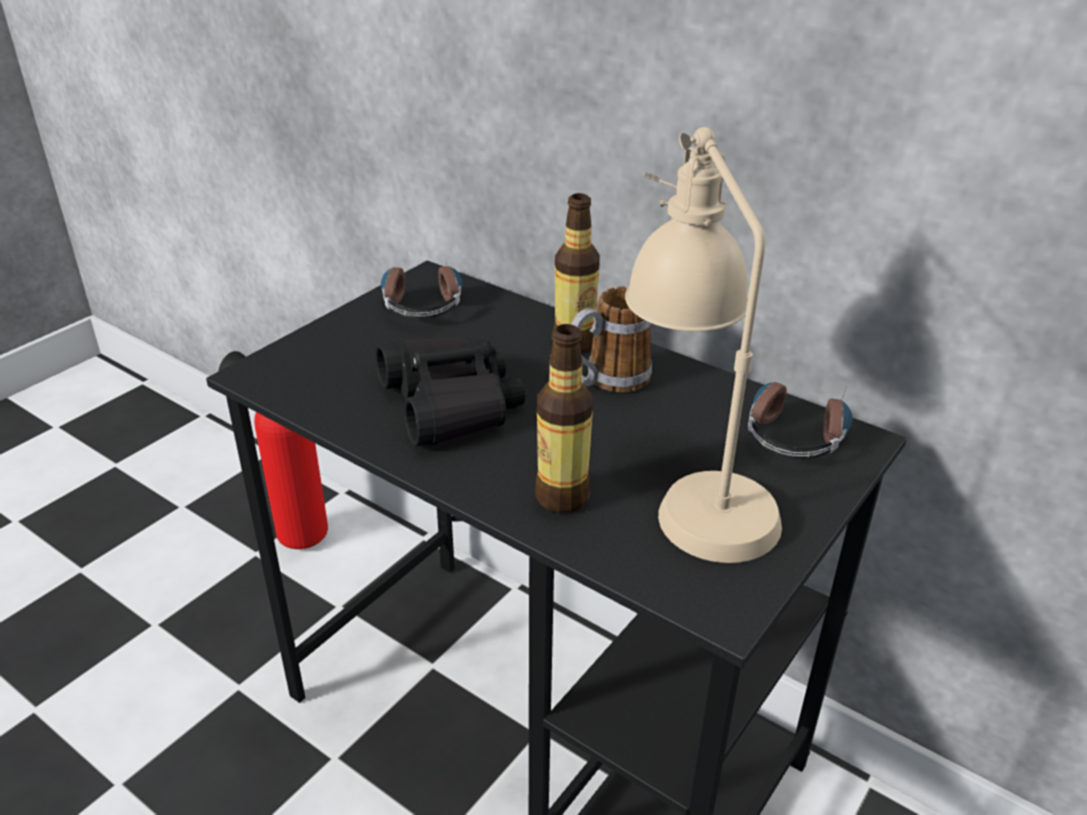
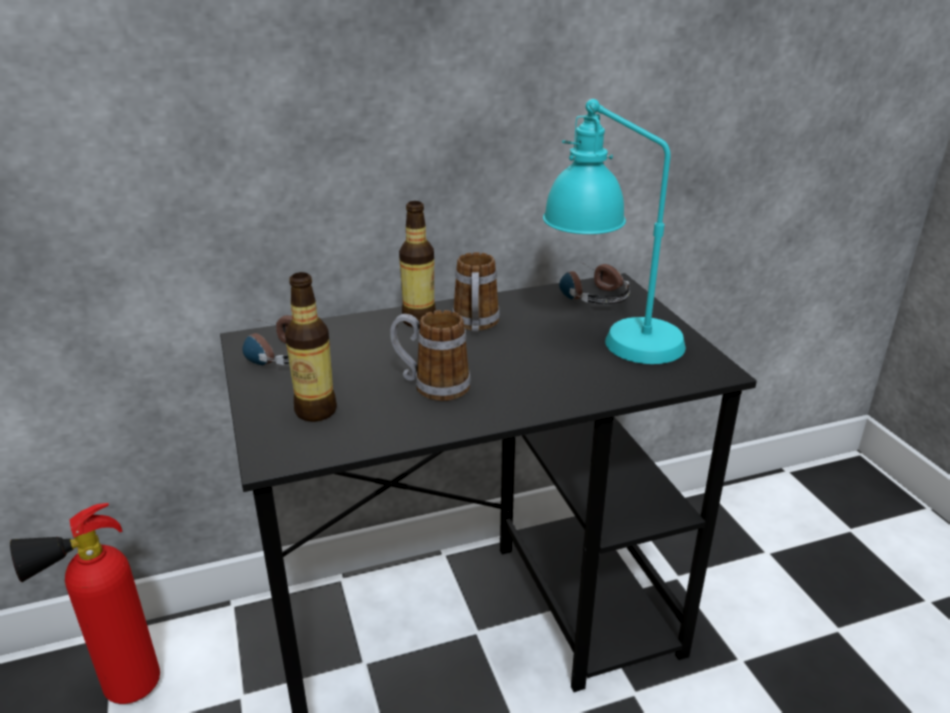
camera: 55 degrees left, 5 degrees down
(450, 404) = (431, 385): black binoculars -> mug
(562, 497) = (577, 381): bottle -> bottle (316, 411)
(691, 487) = (609, 341): beige table lamp -> turquoise table lamp

